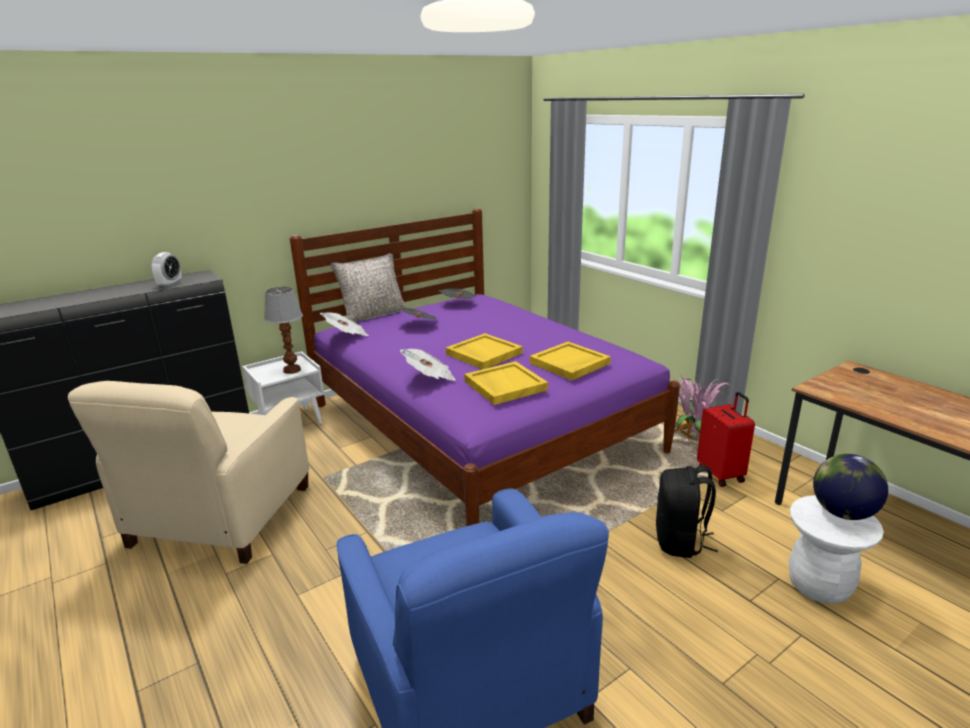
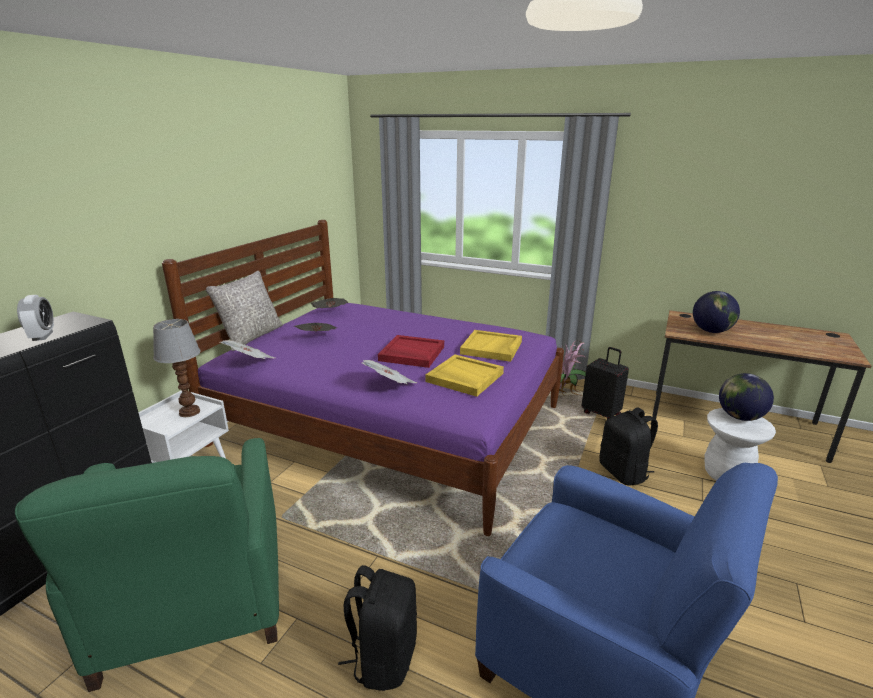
camera: 30 degrees left, 0 degrees up
(221, 516) = (194, 601): beige armchair -> green armchair
(304, 606) = (384, 657): none -> black backpack
(483, 354) = (411, 353): yellow tray -> red tray
(721, 474) = (601, 413): red suitcase -> black suitcase
(869, 395) = (711, 331): none -> globe

